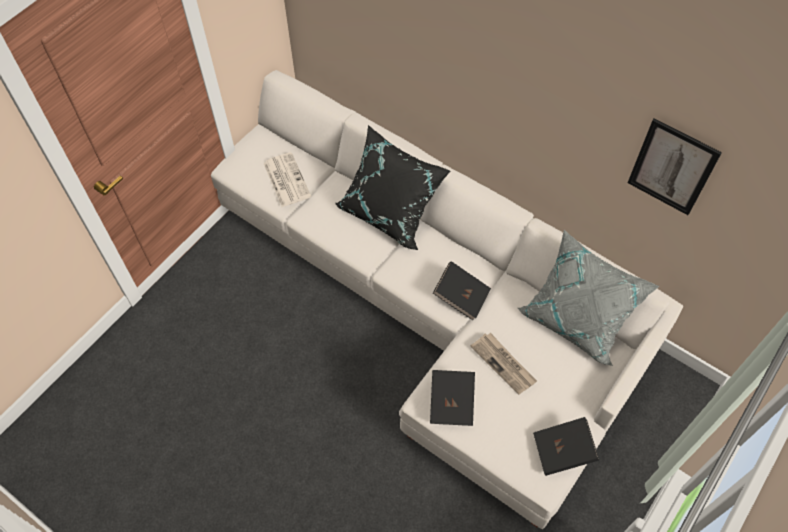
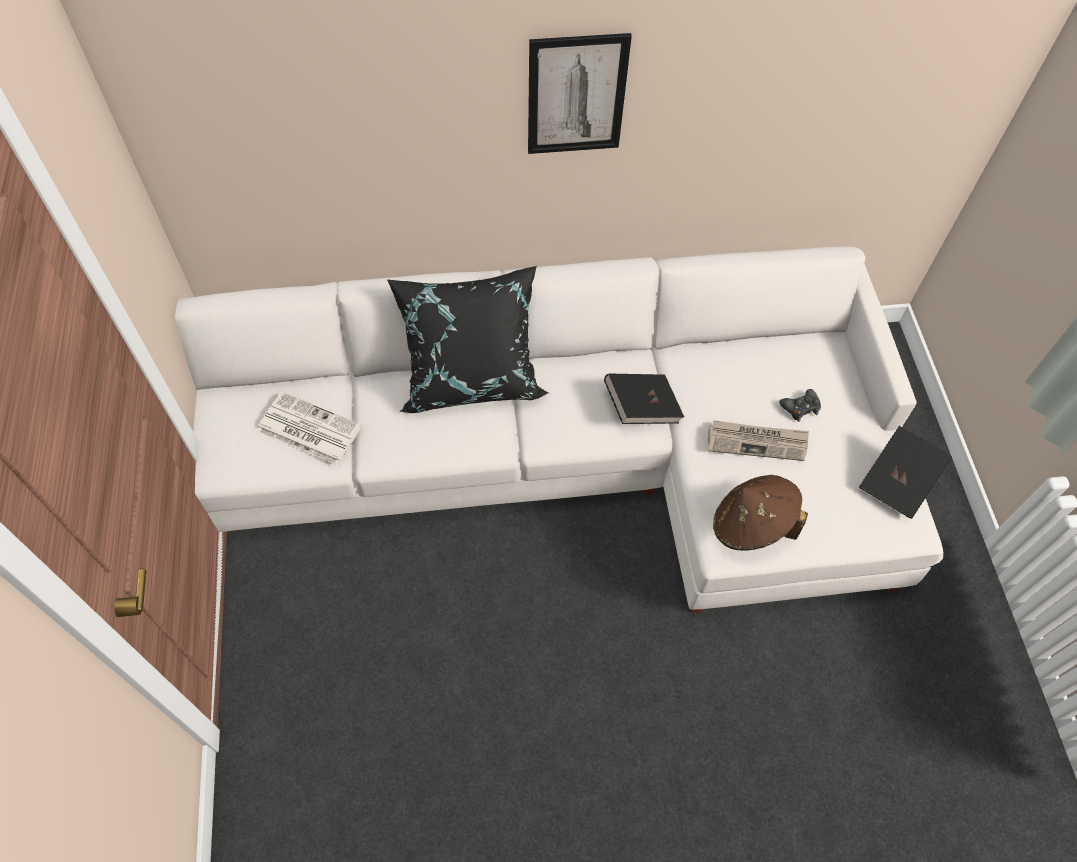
camera: 45 degrees left, 0 degrees up
(451, 403) = (751, 525): black book -> brown hat
(550, 366) = (800, 408): none -> black game controller
(577, 319) = (772, 342): grey pillow -> none
(672, 167) = (828, 79): picture -> picture (576, 95)

